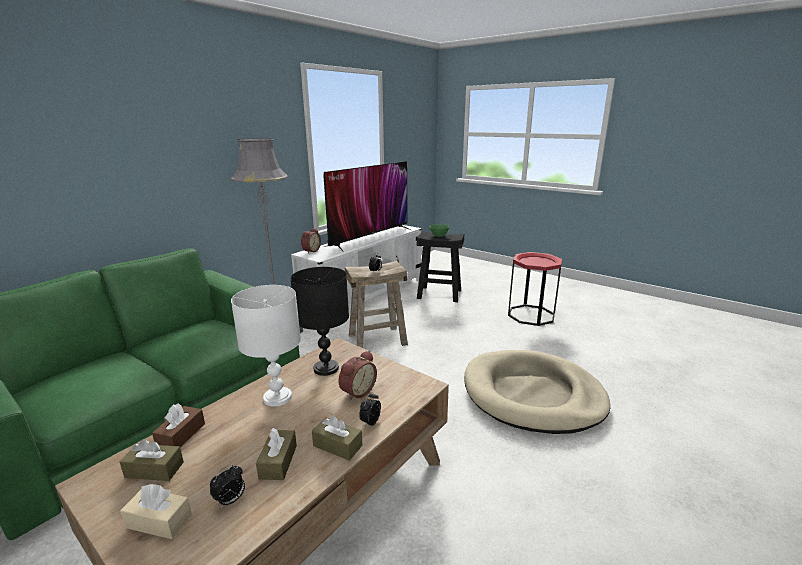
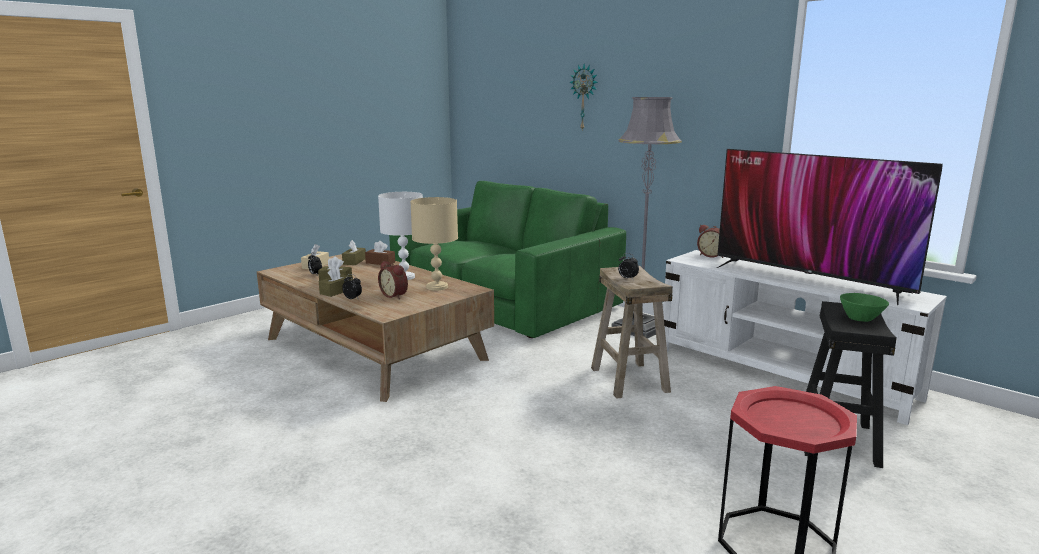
camera: 95 degrees right, 5 degrees down
(118, 145) = (584, 97): none -> wall clock
(326, 368) = (436, 287): black table lamp -> beige table lamp
(532, 395) = (471, 476): beige dog bed -> none

